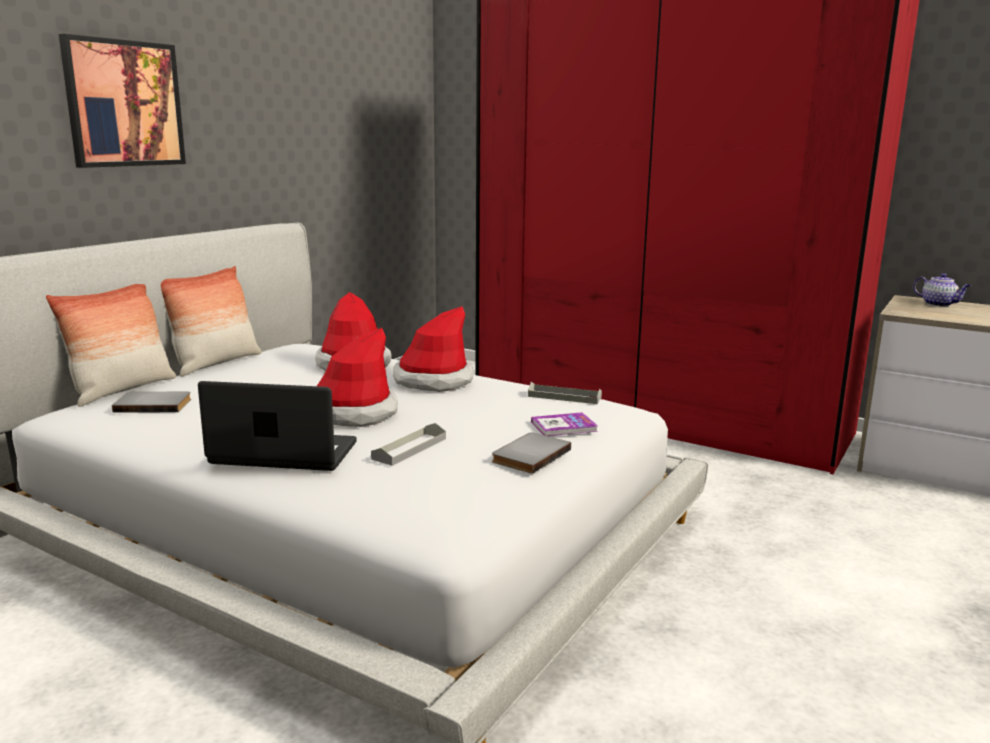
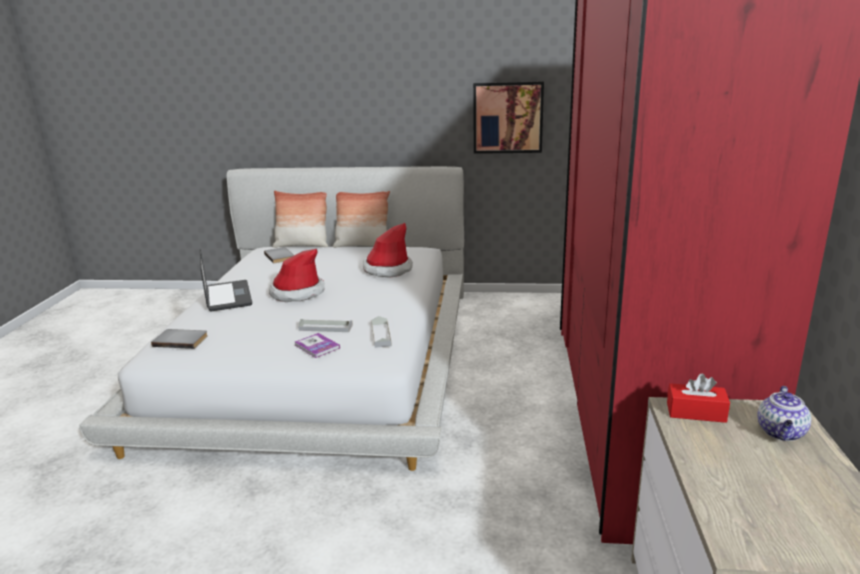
camera: 65 degrees right, 5 degrees up
(124, 104) = (349, 90): picture -> picture (508, 117)
(409, 449) = (250, 318): grey tray -> grey tray (325, 328)
(433, 381) = (375, 294): hat -> none
(529, 455) = (259, 348): grey book -> grey book (181, 340)
(907, 310) = (696, 412): none -> red tissue box

